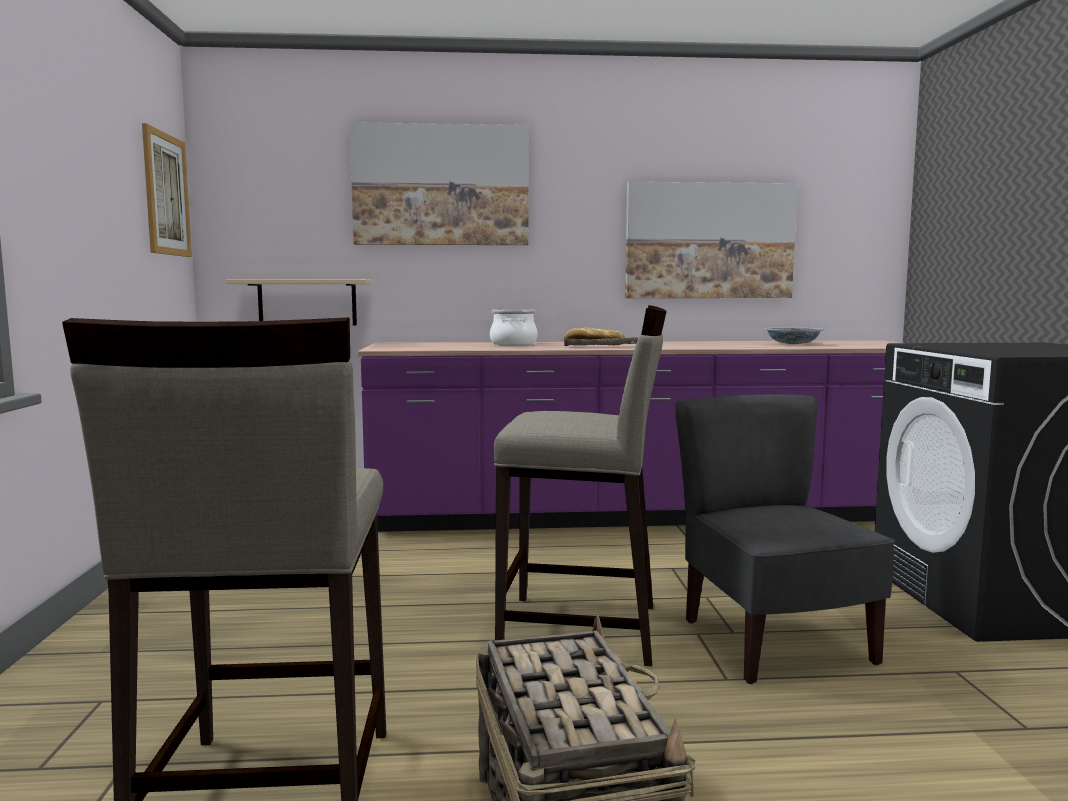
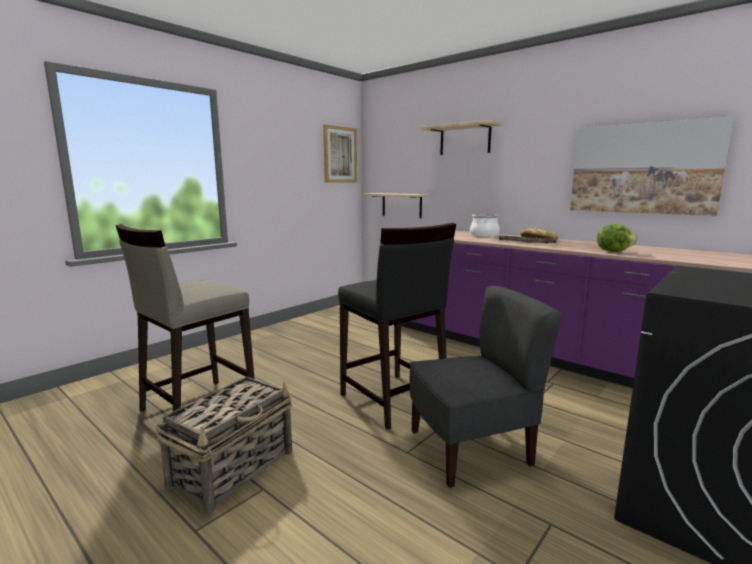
camera: 45 degrees right, 5 degrees up
(441, 185) = (465, 140): picture -> beige shelf
(581, 629) = (393, 400): beige stool -> black stool
(731, 346) = (613, 251): none -> lettuce
(773, 642) = (471, 449): grey chair -> grey chair turned 45 degrees clockwise
(793, 344) = (685, 255): bowl -> none

